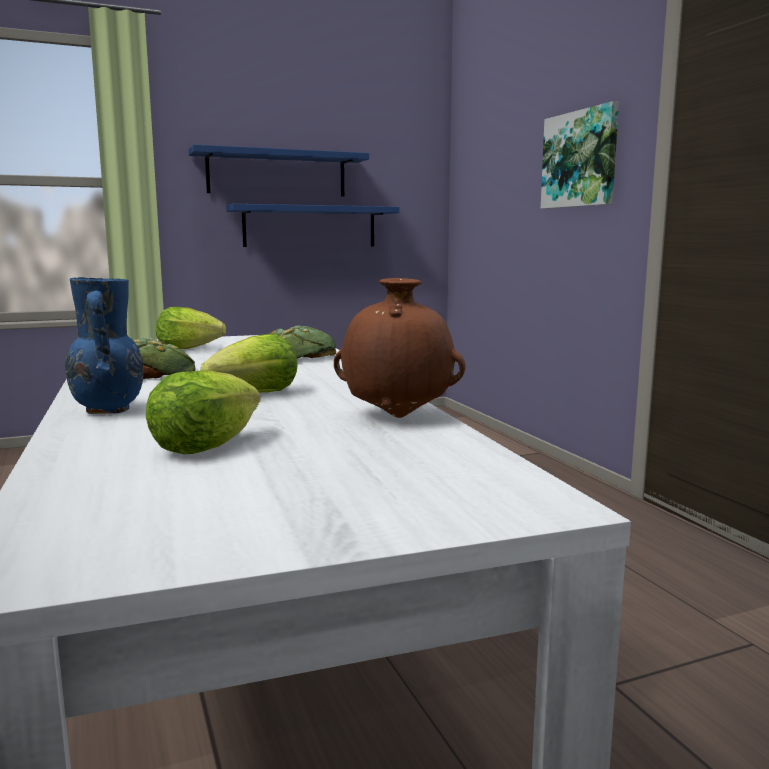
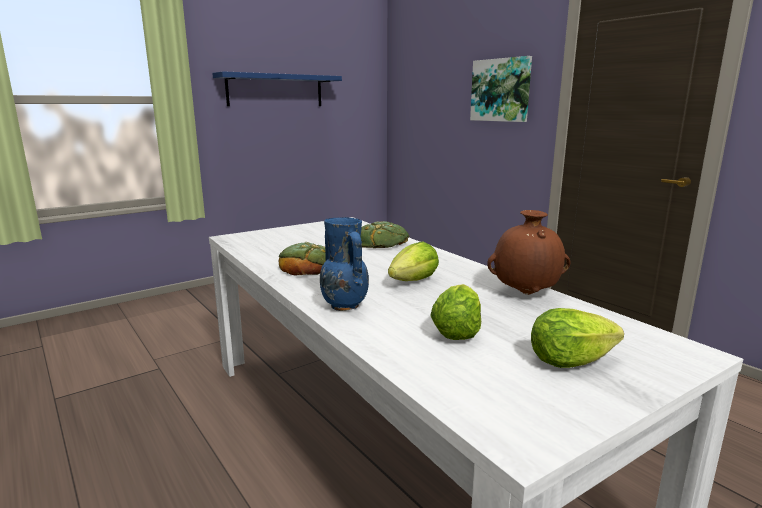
camera: 15 degrees left, 5 degrees up
(188, 348) = (296, 239): lettuce -> lettuce (569, 361)
(310, 226) = (299, 128): blue shelf -> none

